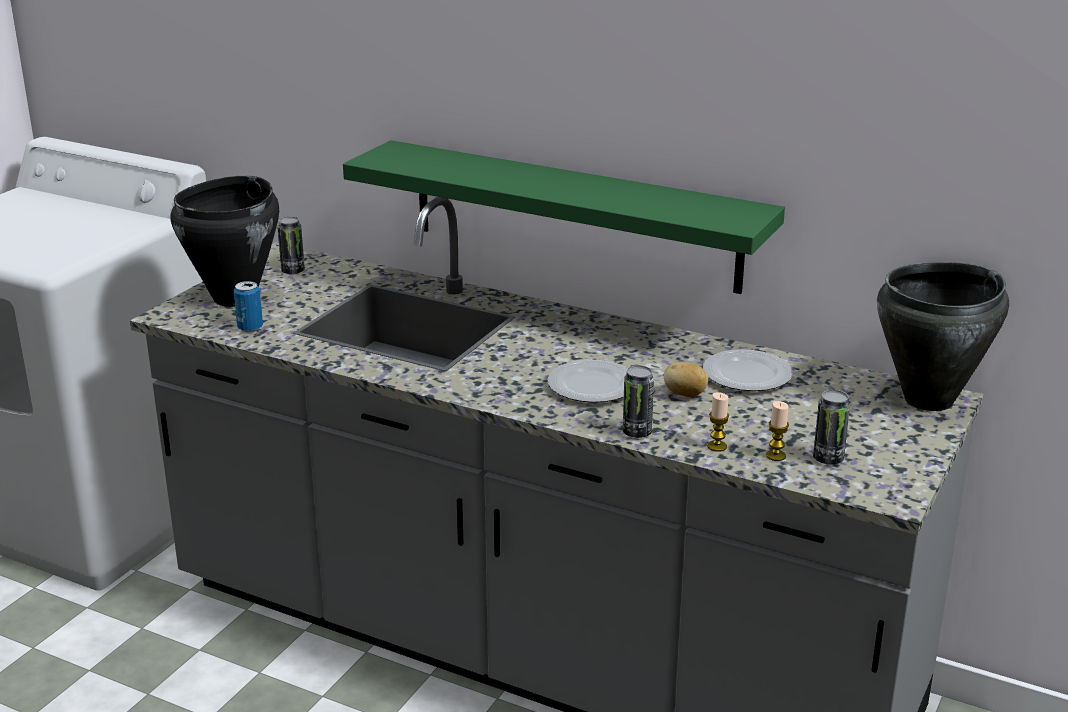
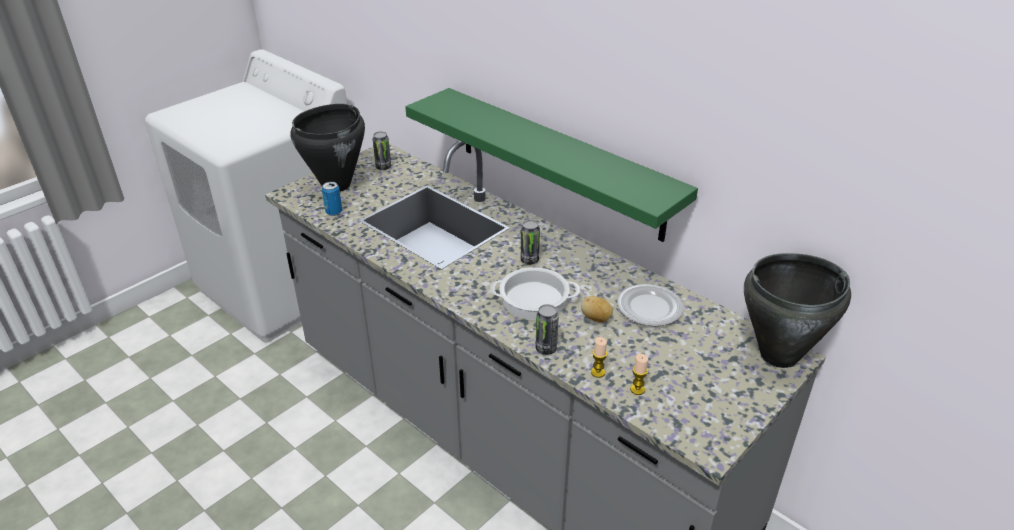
camera: 15 degrees right, 10 degrees up
(592, 387) = (533, 300): plate -> cooking pot
(828, 459) = (675, 400): can -> can (529, 260)

